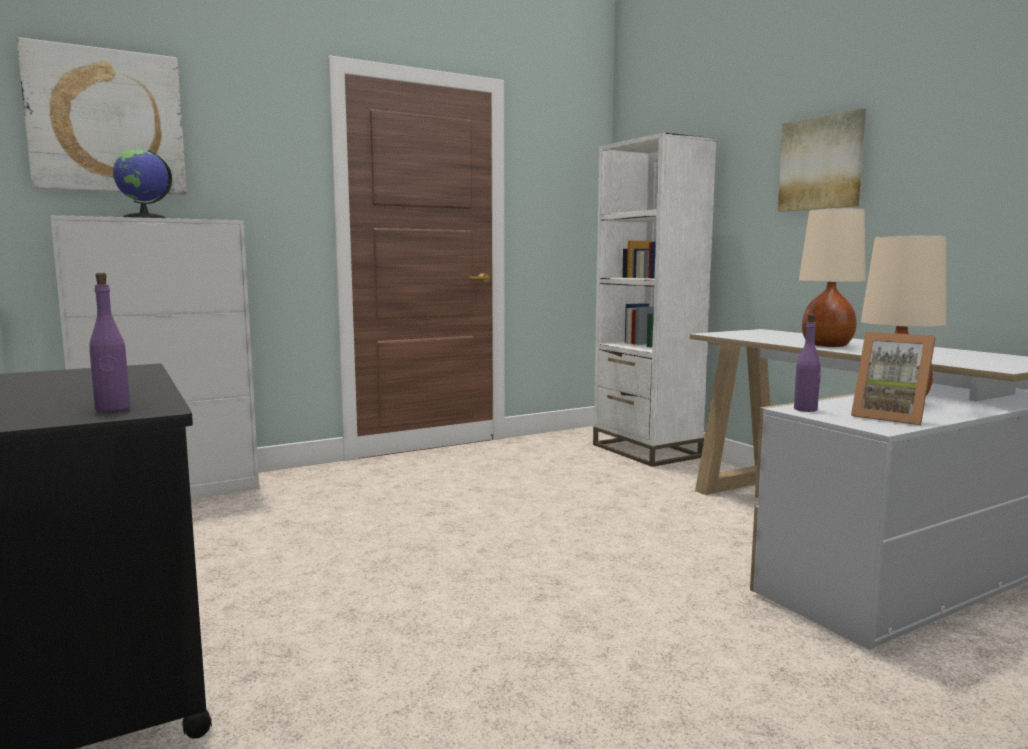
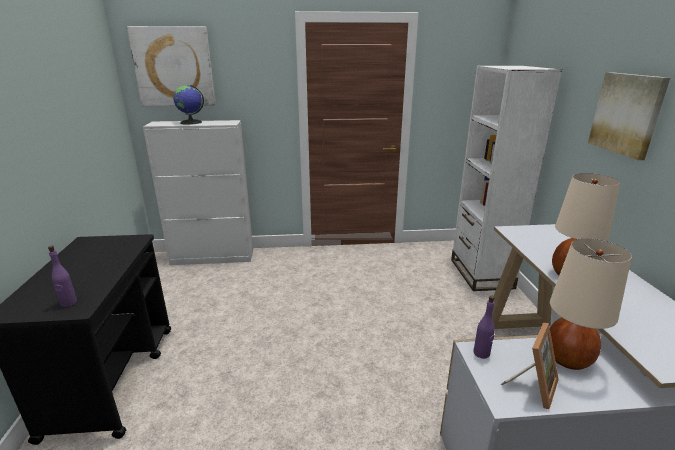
camera: 25 degrees right, 15 degrees up
(890, 417) = (532, 386): picture frame -> picture frame turned 120 degrees counterclockwise

